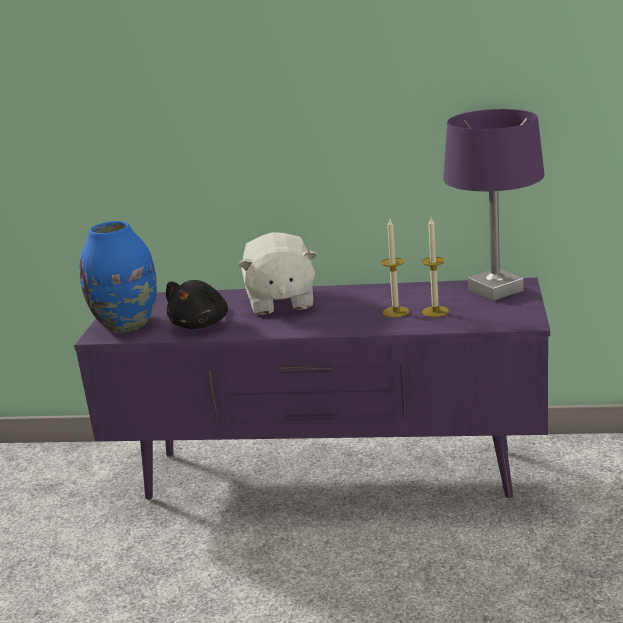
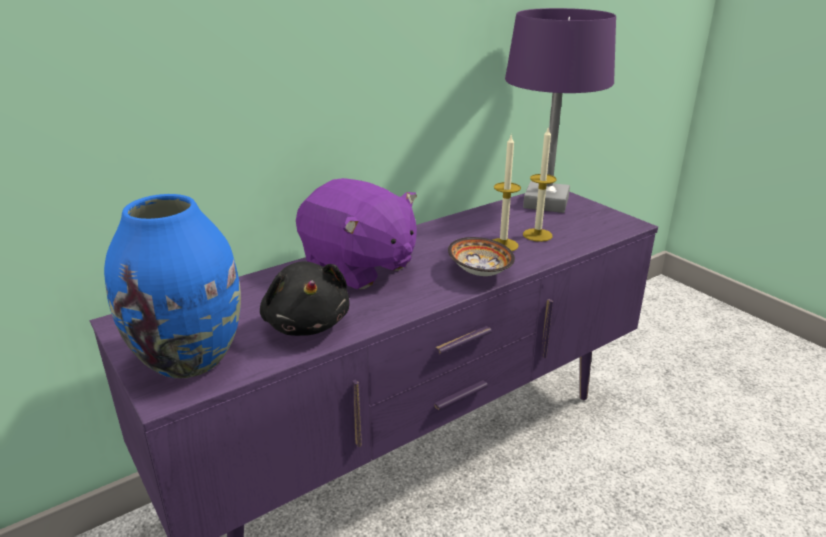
camera: 45 degrees left, 5 degrees up
(280, 301) = (358, 267): white plush toy -> purple plush toy
(343, 324) = (479, 273): none -> bowl

